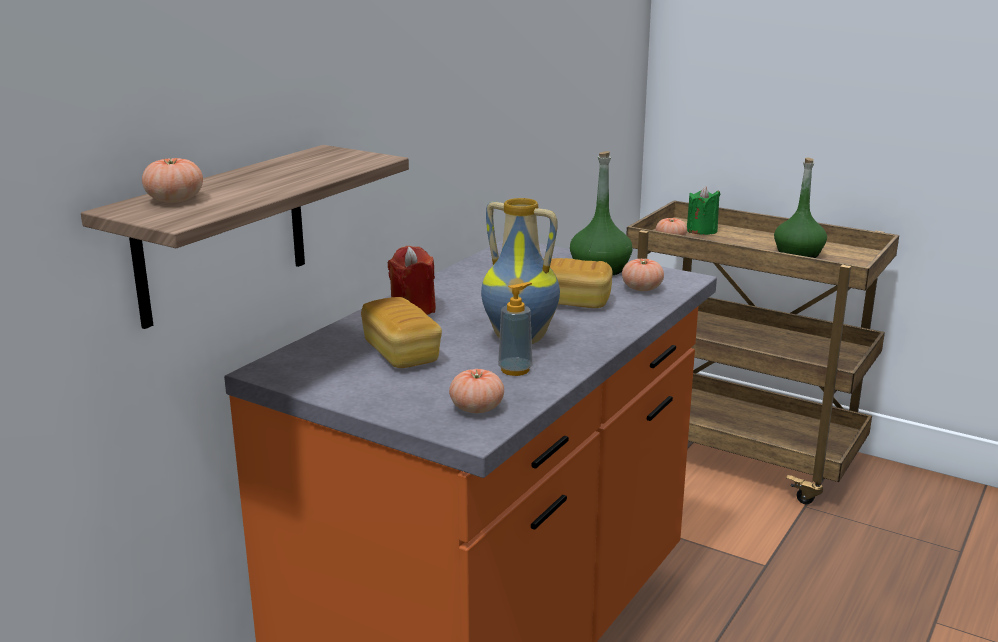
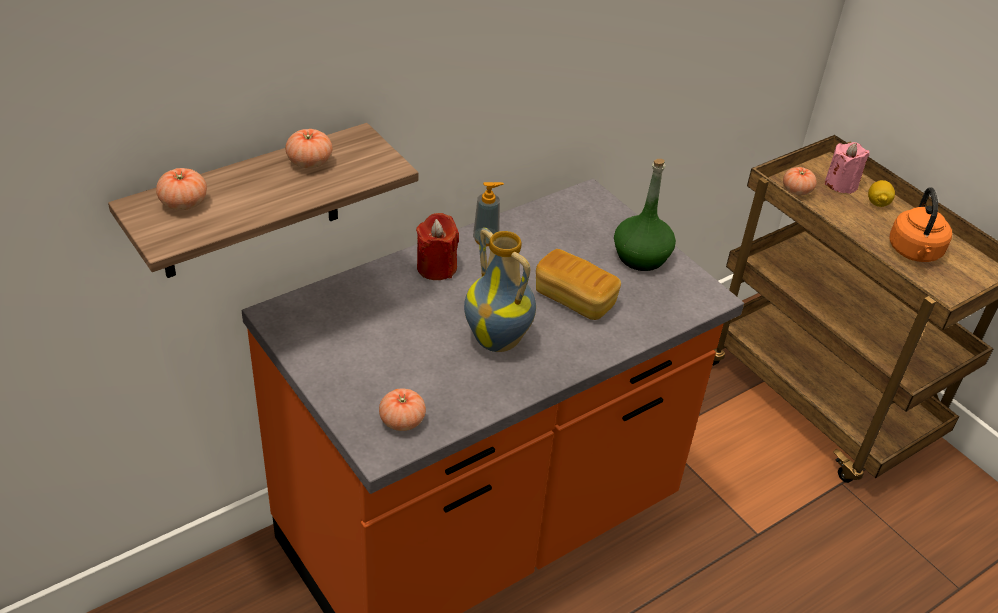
camera: 20 degrees right, 20 degrees up
(401, 353) = (389, 327): bread -> none
(515, 370) = (465, 381): soap dispenser -> soap dispenser (486, 239)
(642, 288) = (657, 300): tomato -> tomato (309, 162)
(701, 231) = (841, 184): green candle -> pink candle
(741, 235) = (877, 203): none -> lemon
(798, 254) = (914, 252): green bottle -> orange kettle

